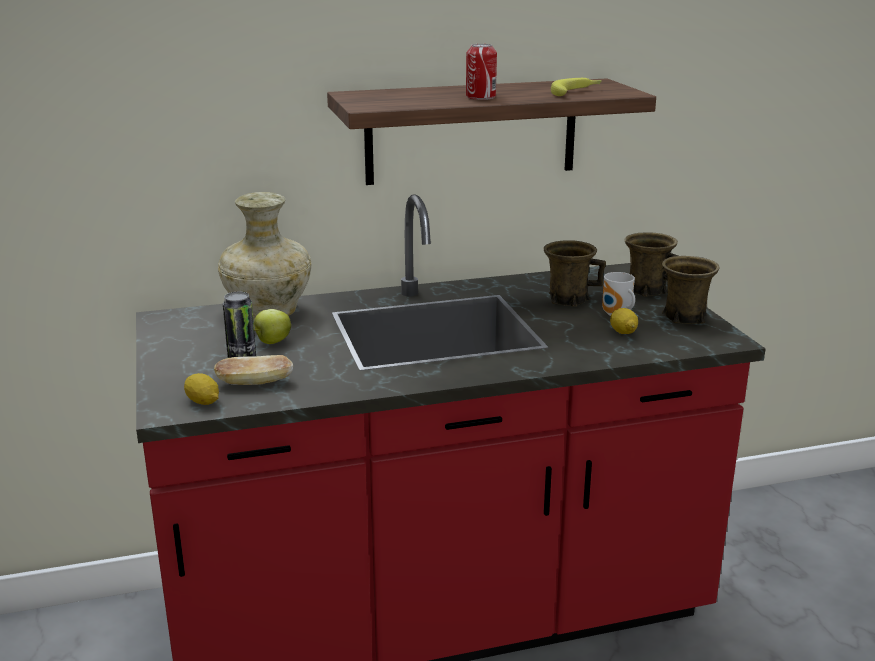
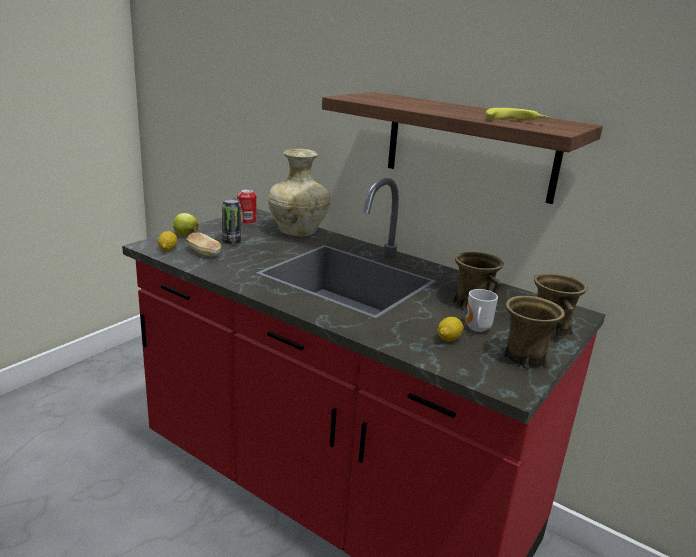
camera: 50 degrees right, 0 degrees up
(272, 342) = (261, 243): apple -> apple (185, 235)
(480, 97) = (435, 109): can -> can (246, 221)

